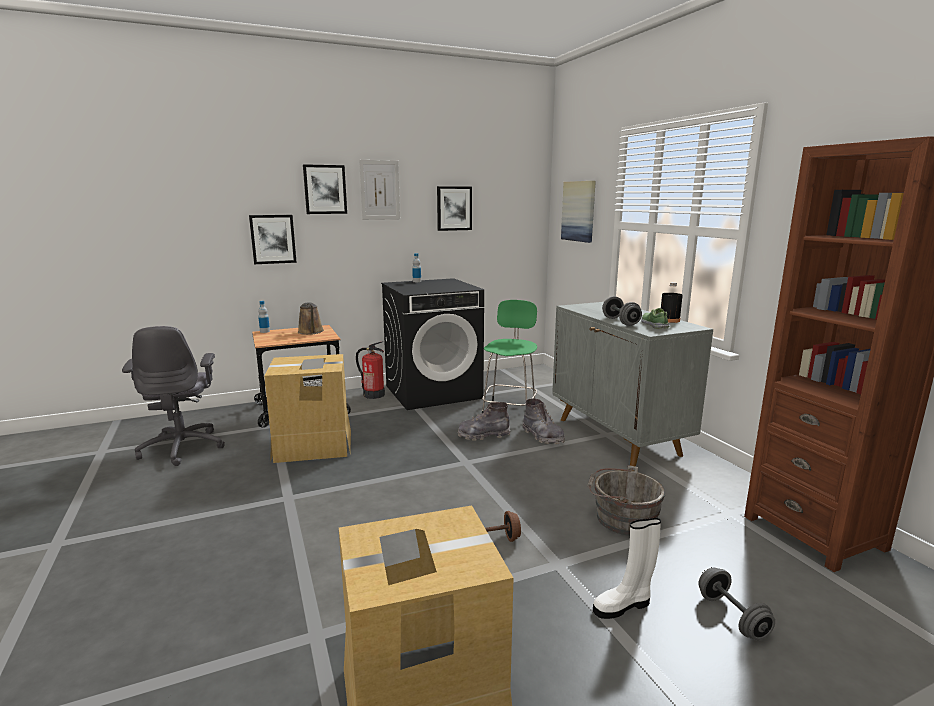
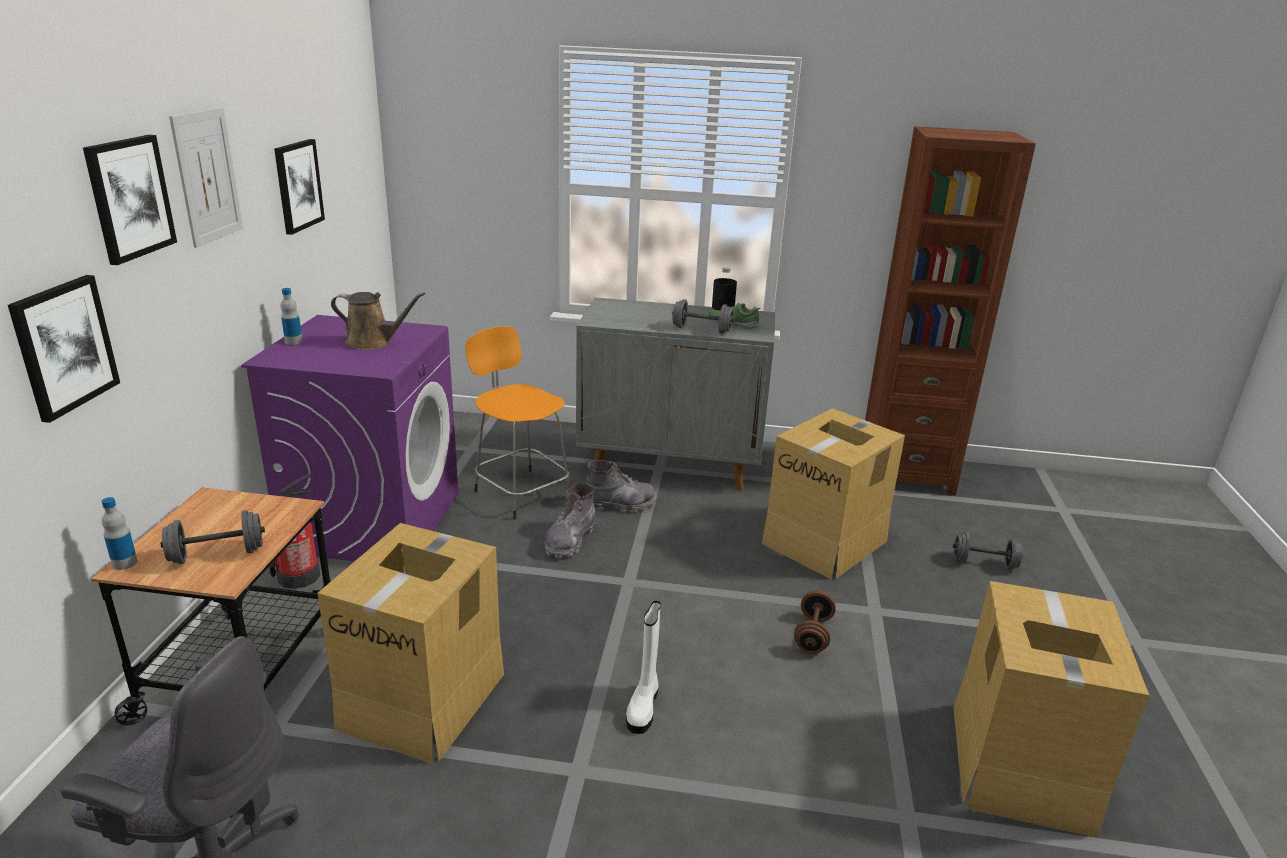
camera: 60 degrees left, 10 degrees up
(281, 338) = (217, 555): none -> grey dumbbell
(311, 332) = (227, 516): brown watering can -> brown watering can (373, 342)
(433, 392) = (373, 521): black washing machine -> purple washing machine
(509, 410) = (520, 492): green stool -> orange stool
(579, 211) = (469, 164): picture -> none
(622, 518) = (825, 541): grey bucket -> cardboard box
(623, 606) = (950, 605): white boot -> white boot (643, 706)

